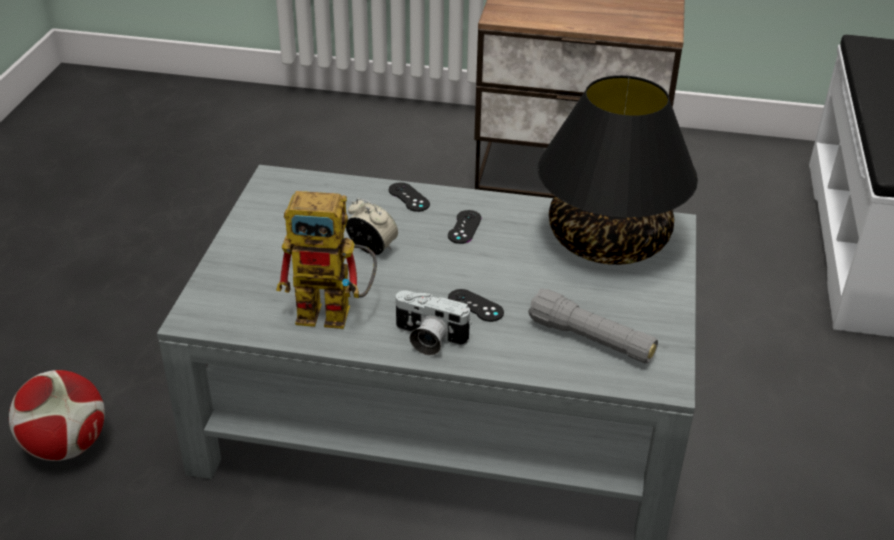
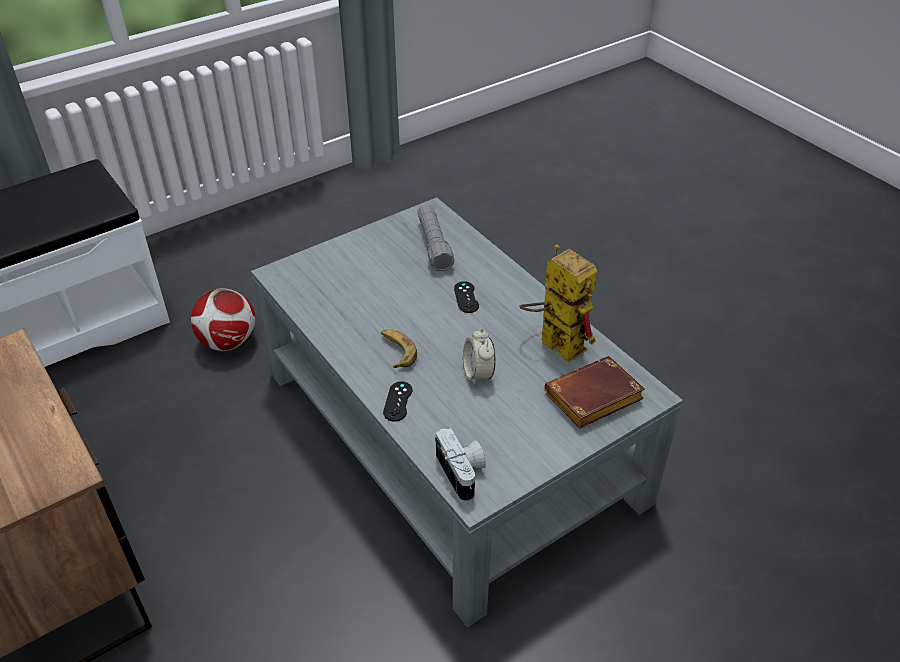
camera: 135 degrees left, 5 degrees up
(66, 446) = (730, 589): football -> football (228, 342)
(246, 284) = (592, 400): none -> brown book
(428, 339) = (518, 295): camera -> camera (463, 473)
(464, 227) = (397, 351): black game controller -> banana
(609, 241) = (330, 286): black table lamp -> none

